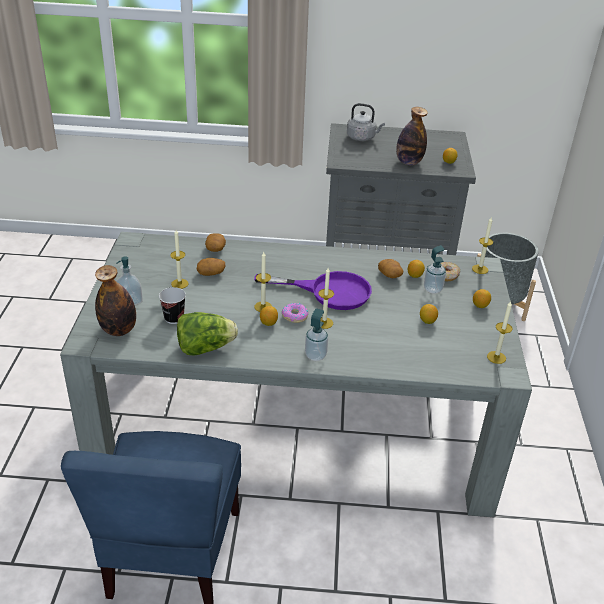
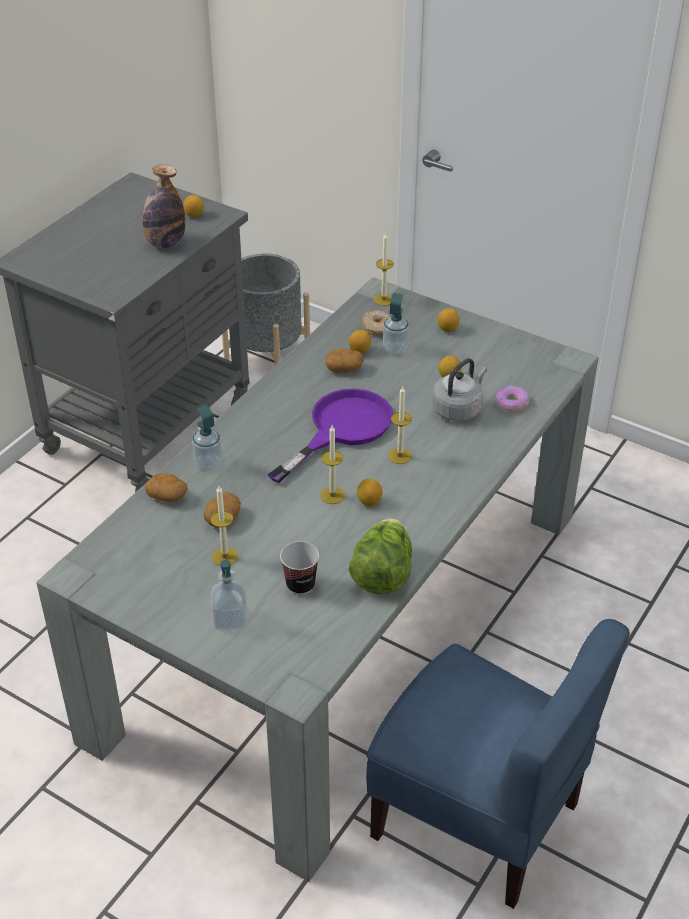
camera: 60 degrees left, 5 degrees up
(119, 330) = (290, 647): bottle -> none
(295, 316) = (370, 475): donut -> donut (511, 403)
(315, 356) = (455, 485): soap dispenser -> soap dispenser (208, 463)
(362, 138) = (63, 253): grey kettle -> grey kettle (458, 409)
(496, 357) = (538, 356): candle -> none

